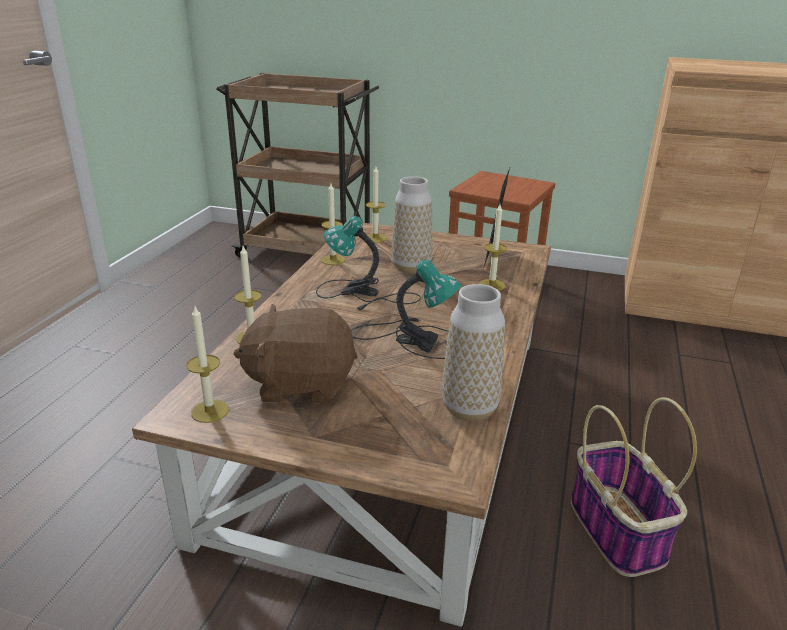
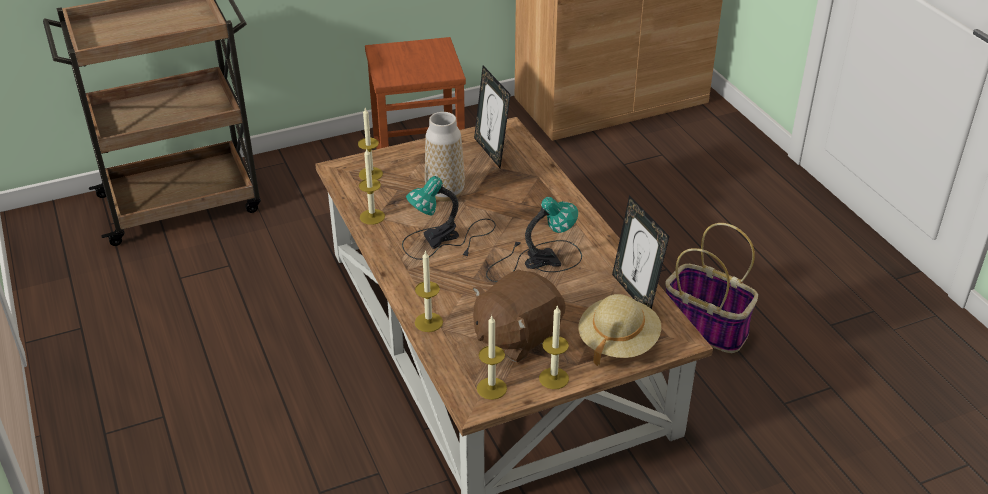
camera: 40 degrees left, 10 degrees up
(385, 440) = (618, 342): none -> beige hat
(469, 409) = (635, 293): vase -> picture frame
(492, 285) = (525, 182): candle -> candle (554, 378)

